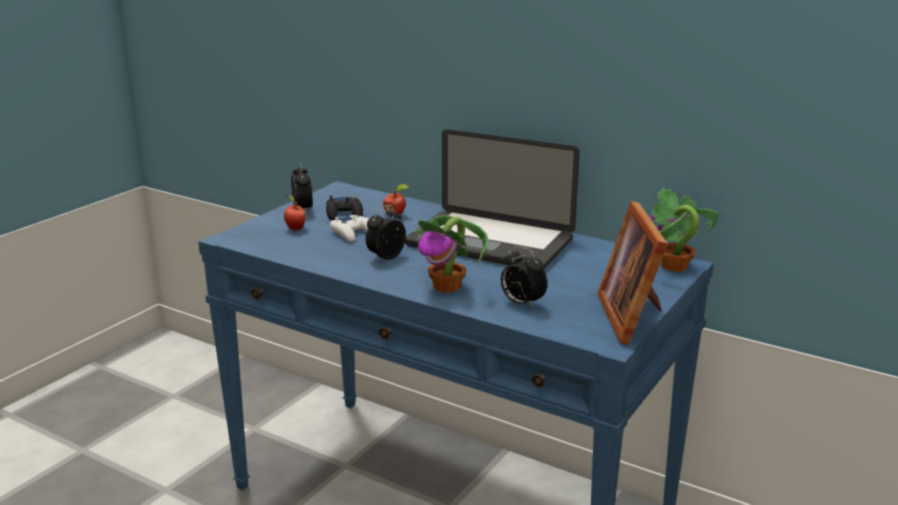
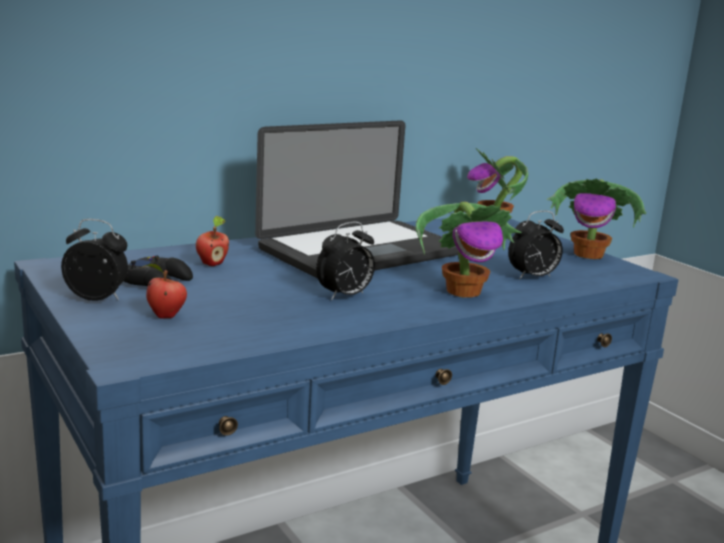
camera: 65 degrees left, 5 degrees down
(353, 233) = (237, 293): white game controller -> none
(385, 257) = (344, 296): alarm clock -> alarm clock turned 105 degrees counterclockwise
(633, 316) = (589, 255): picture frame -> potted plant

